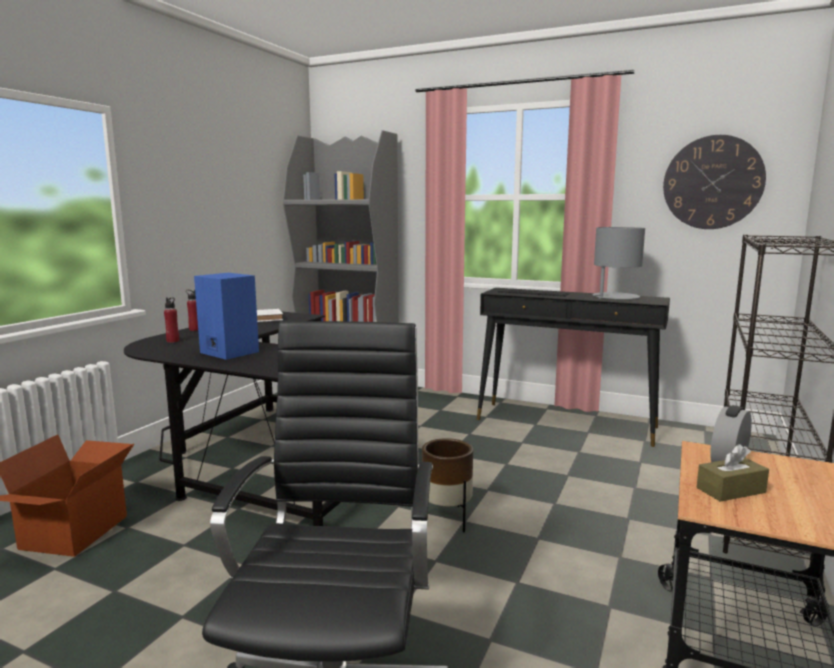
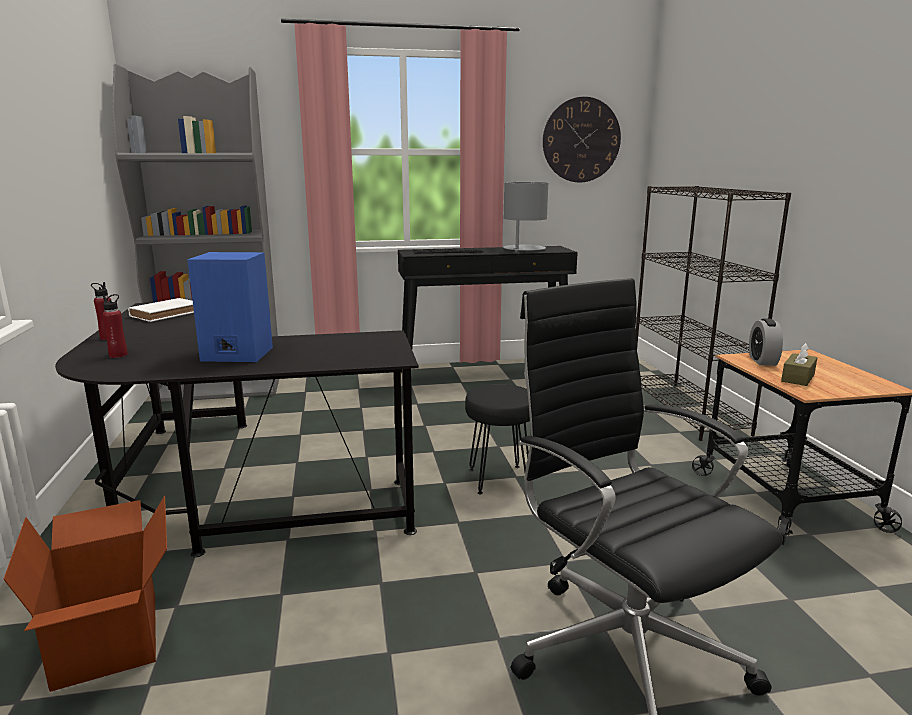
camera: 35 degrees left, 5 degrees up
(446, 519) = (500, 479): brown planter -> black stool

